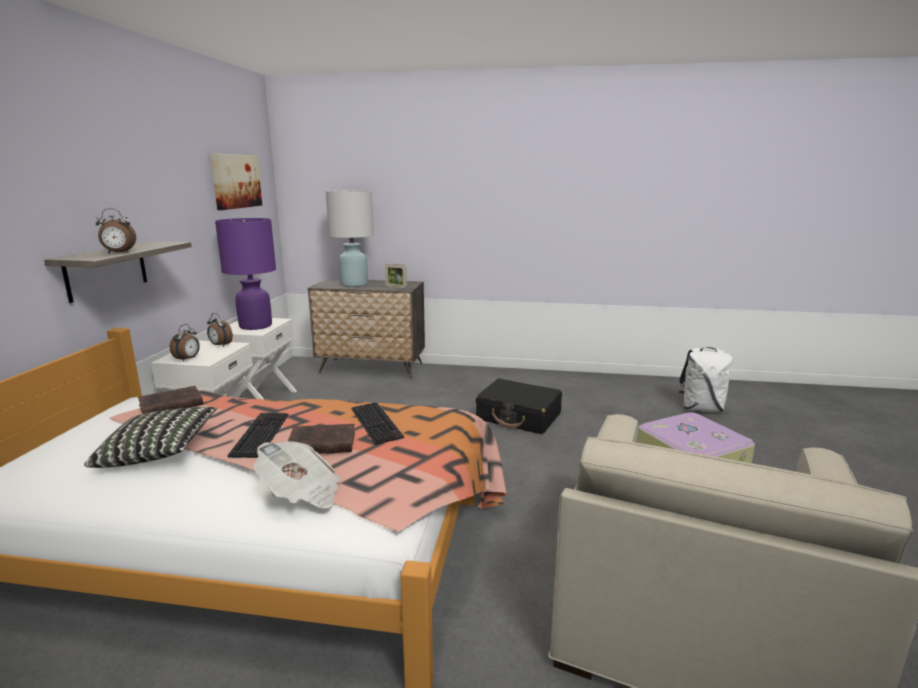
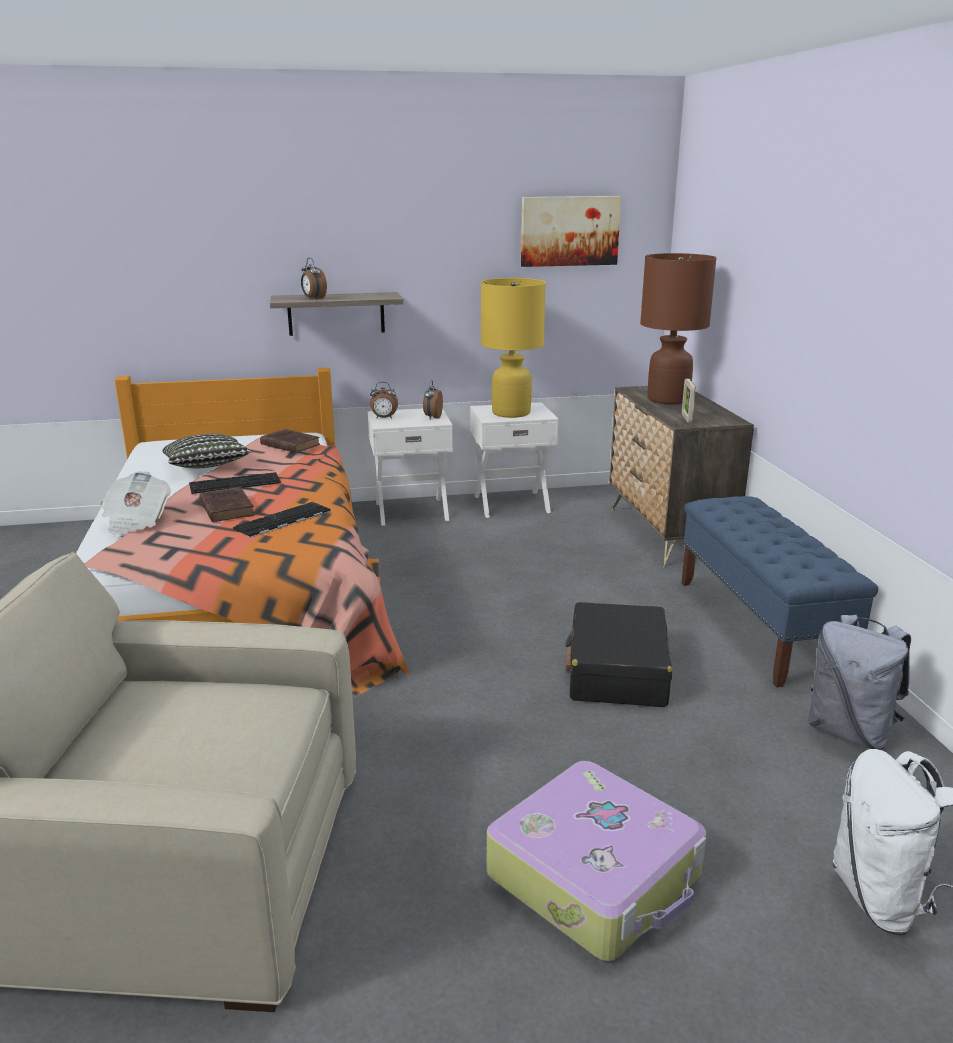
camera: 70 degrees right, 5 degrees up
(256, 326) = (511, 413): purple table lamp -> yellow table lamp
(354, 284) = (668, 399): white table lamp -> brown table lamp
(495, 376) = (760, 626): none -> blue bench
(592, 384) = (849, 732): none -> grey backpack

